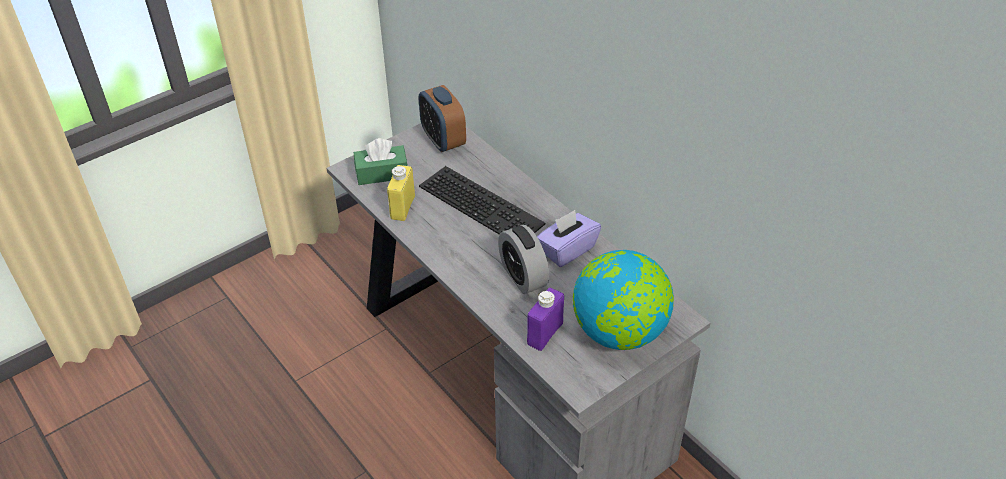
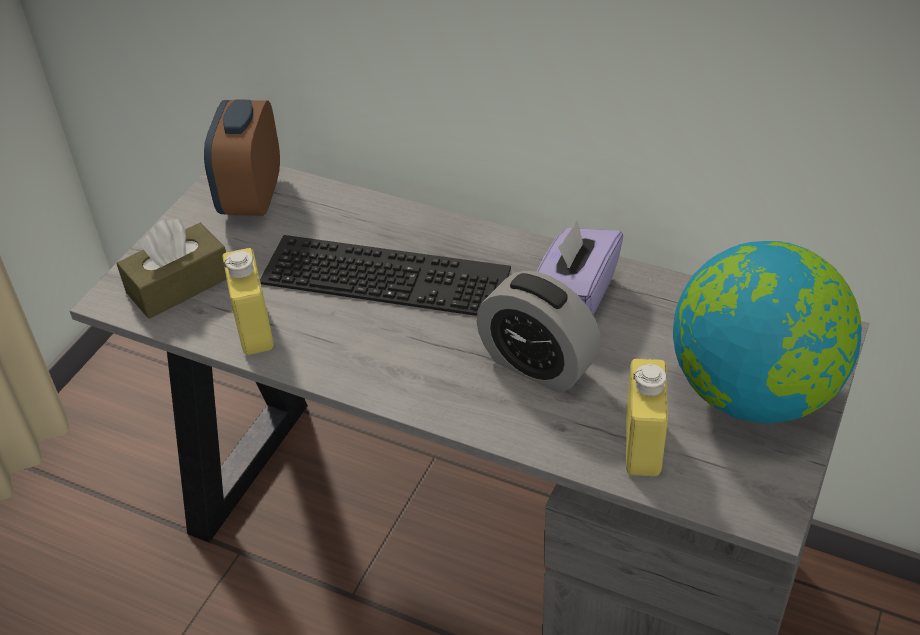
camera: 25 degrees left, 0 degrees up
(382, 173) = (179, 285): green tissue box -> brown tissue box
(443, 140) = (251, 198): alarm clock -> alarm clock turned 60 degrees clockwise
(545, 334) = (643, 444): purple bottle -> yellow bottle

